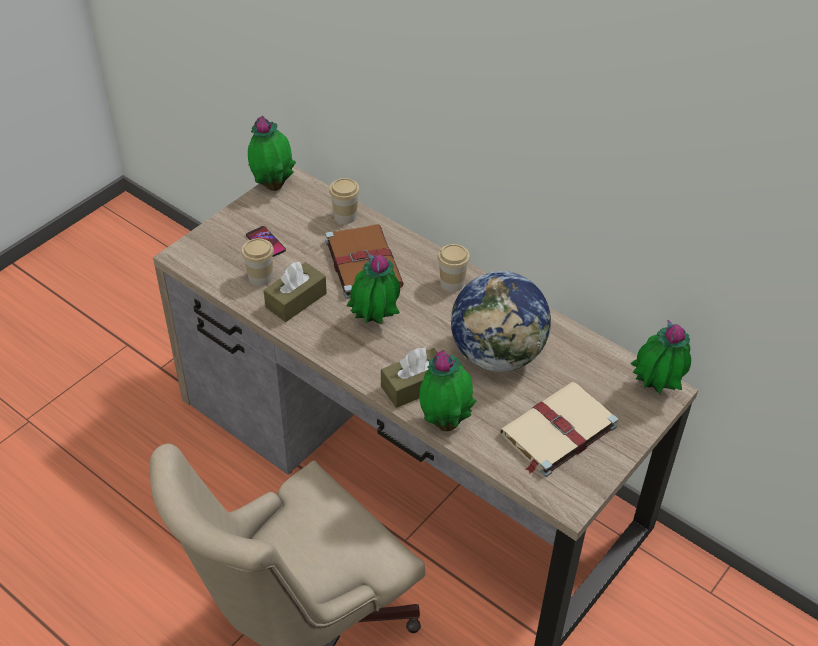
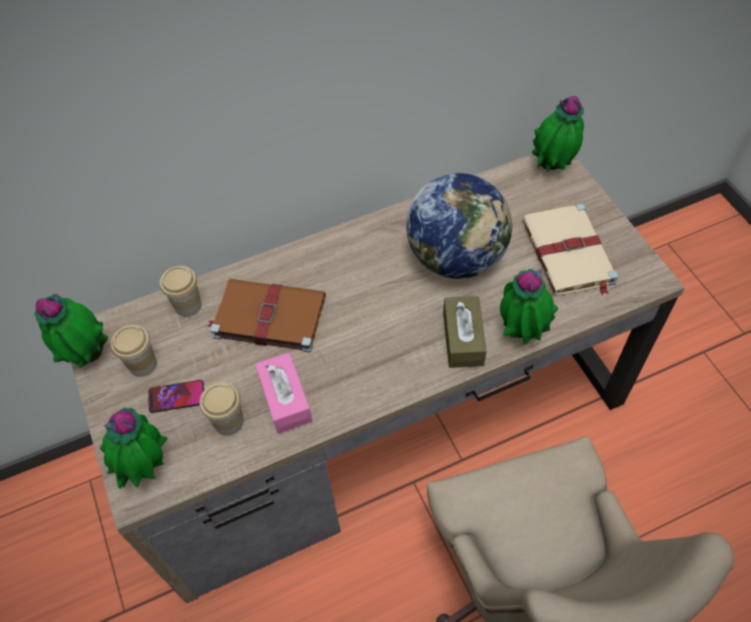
camera: 60 degrees left, 10 degrees up
(296, 300) = (285, 399): brown tissue box -> pink tissue box
(374, 323) = (360, 339): potted plant -> potted plant (147, 470)
(452, 283) = (344, 254): cup -> cup (143, 364)

